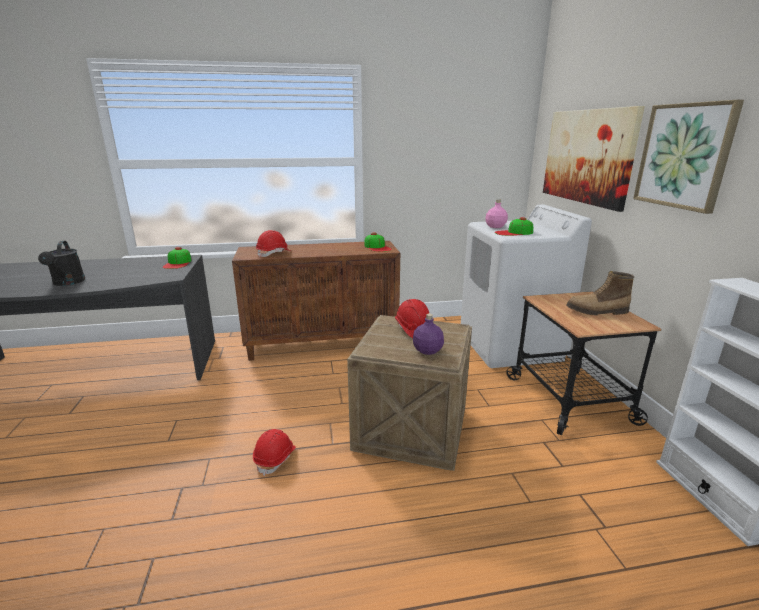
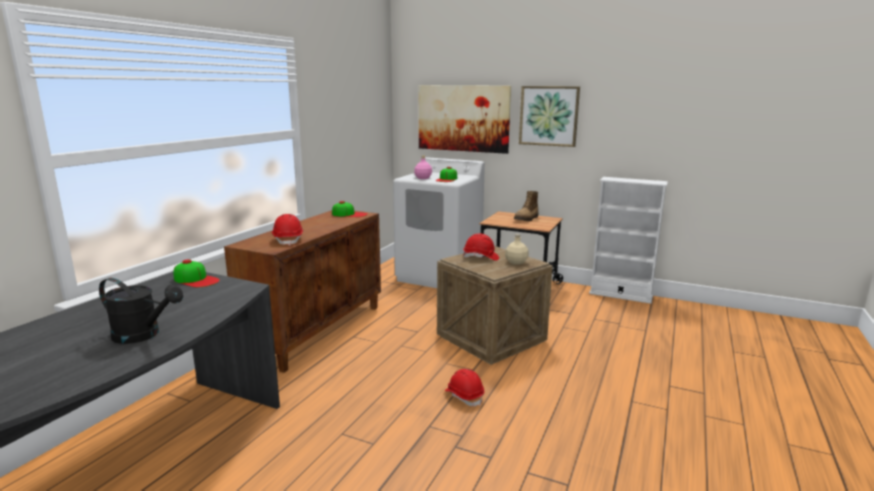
camera: 55 degrees left, 5 degrees down
(428, 350) = (516, 262): purple bottle -> beige bottle

